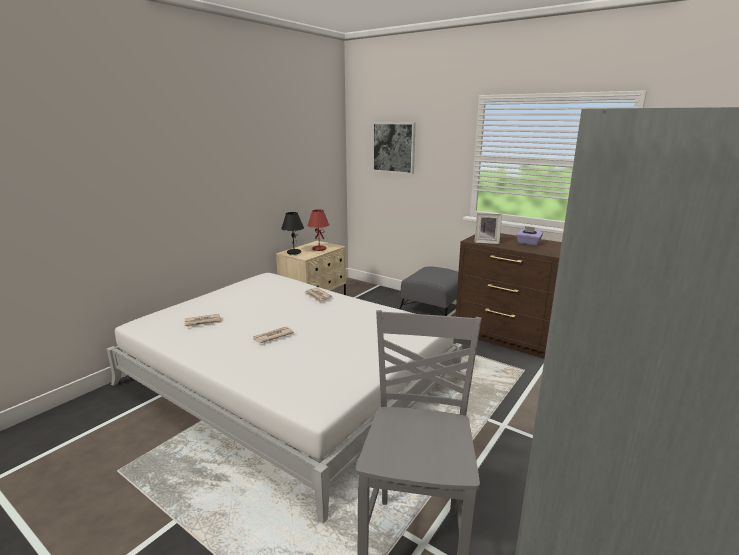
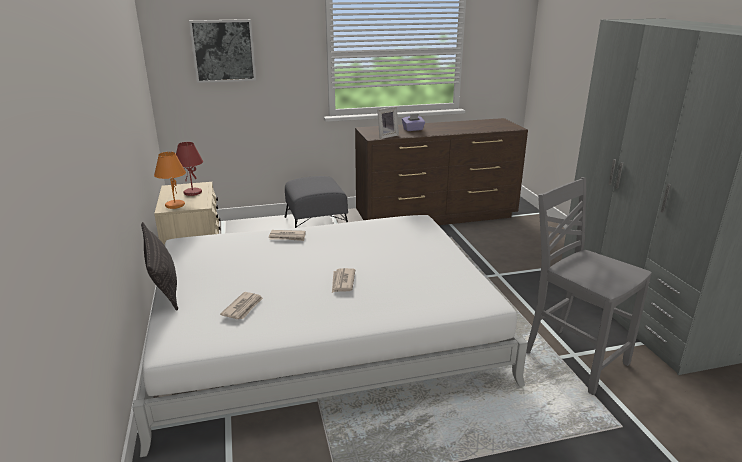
camera: 50 degrees left, 5 degrees up
(209, 293) = (164, 285): none -> pillow
(294, 252) = (174, 205): black table lamp -> orange table lamp

